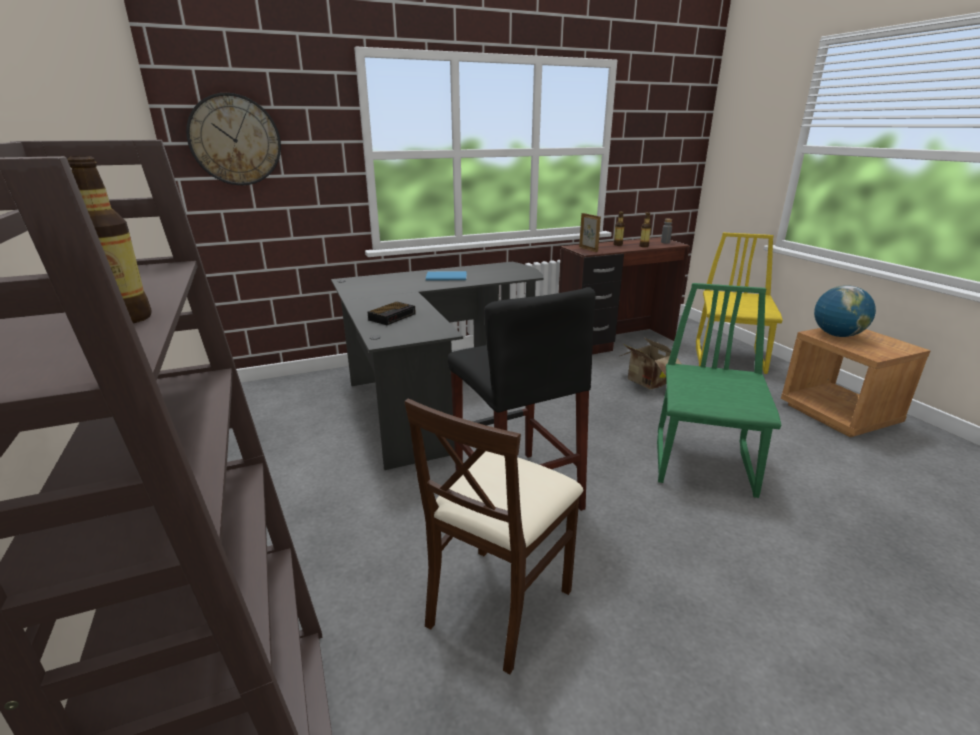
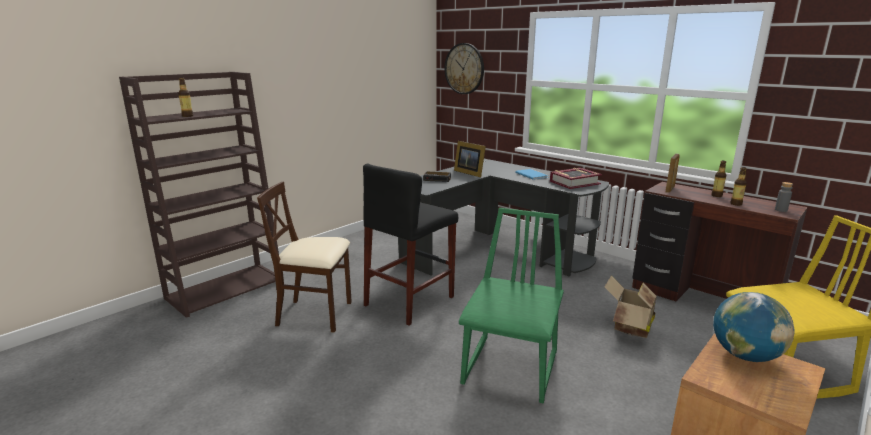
camera: 65 degrees right, 5 degrees down
(389, 297) = (469, 173): none -> picture frame
(500, 270) = (574, 183): none -> book
(704, 463) = (511, 368): green chair -> green chair turned 60 degrees counterclockwise

